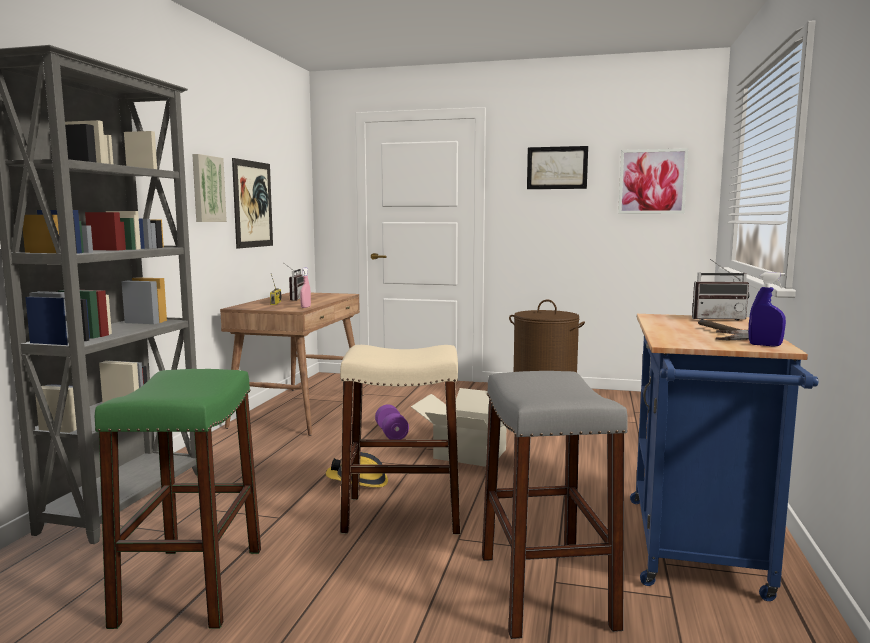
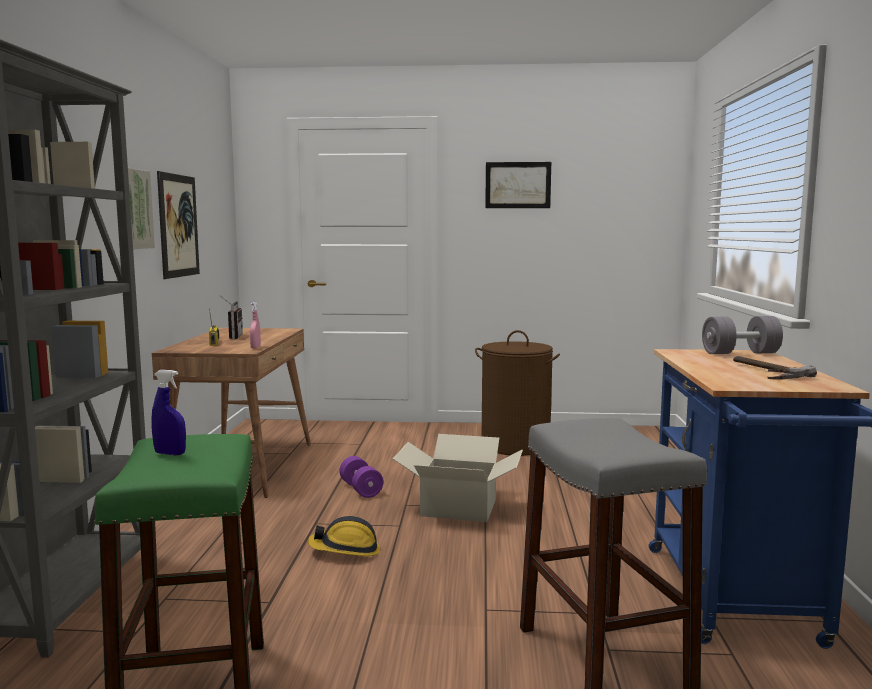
camera: 10 degrees left, 0 degrees up
(403, 514) = (413, 586): beige stool -> none
(652, 181) = (618, 201): picture -> none
(717, 319) = (740, 353): radio -> grey dumbbell
(765, 345) = (820, 384): blue spray bottle -> blue spray bottle (170, 453)

